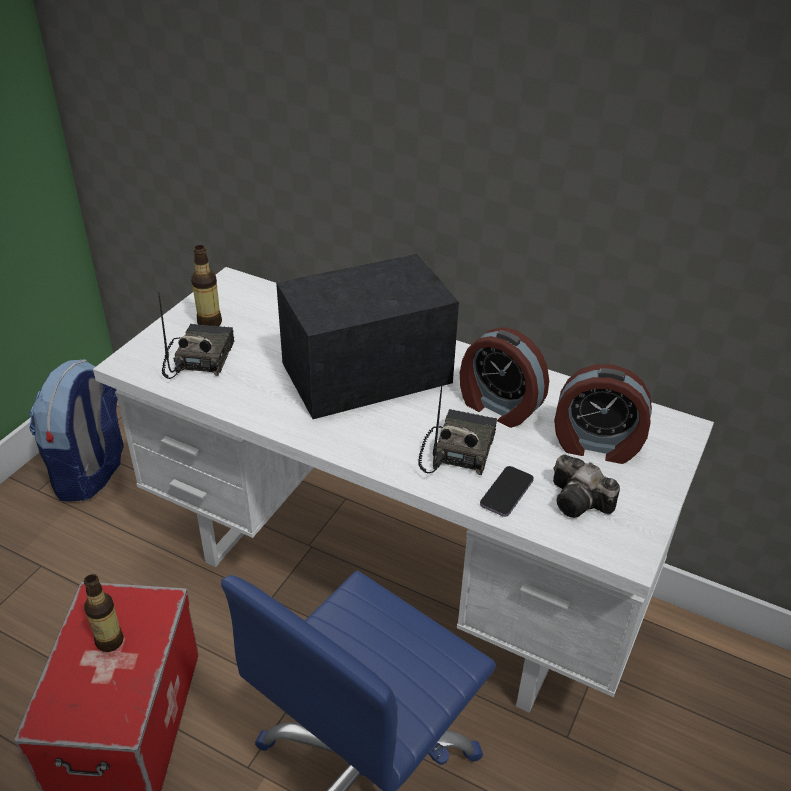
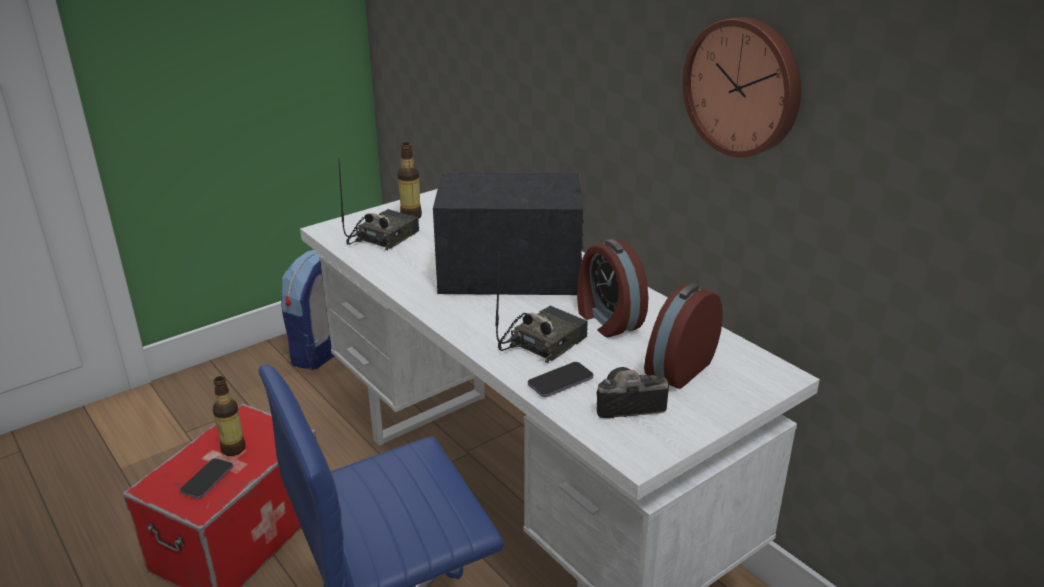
camera: 25 degrees right, 10 degrees down
(105, 689) = (207, 480): none -> phone
(581, 502) = (625, 405): camera -> camera turned 105 degrees clockwise
(596, 445) = (678, 368): alarm clock -> alarm clock turned 90 degrees clockwise
(628, 161) = (744, 87): none -> wall clock

